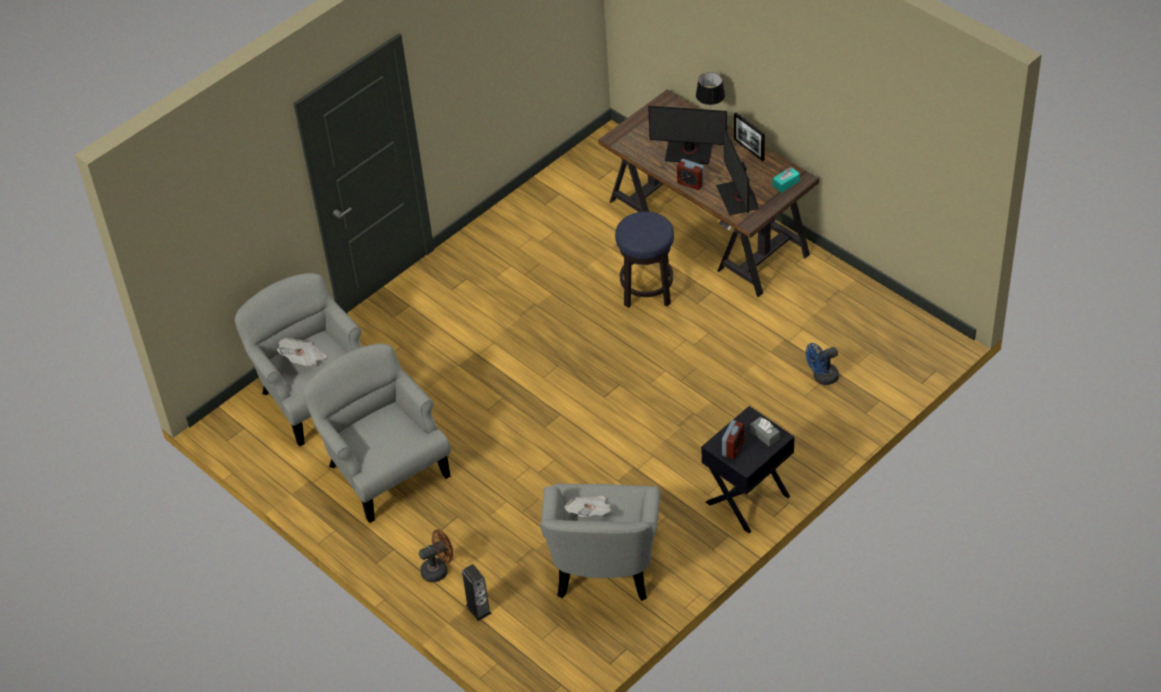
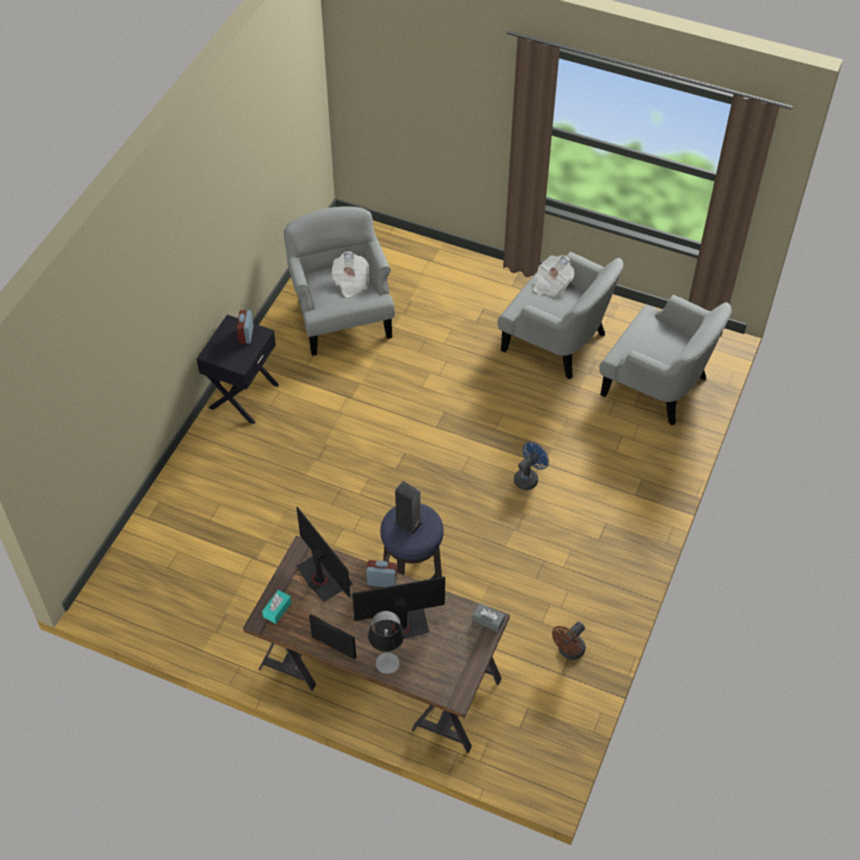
camera: 155 degrees right, 5 degrees up
(303, 360) = (664, 342): newspaper -> newspaper (551, 284)
(438, 569) = (468, 280): brown fan -> brown fan (569, 652)
(478, 609) = (422, 262): speaker -> speaker (408, 523)
(764, 435) = (222, 352): grey tissue box -> grey tissue box (488, 620)
(822, 377) = (208, 527): blue fan -> blue fan (528, 478)

